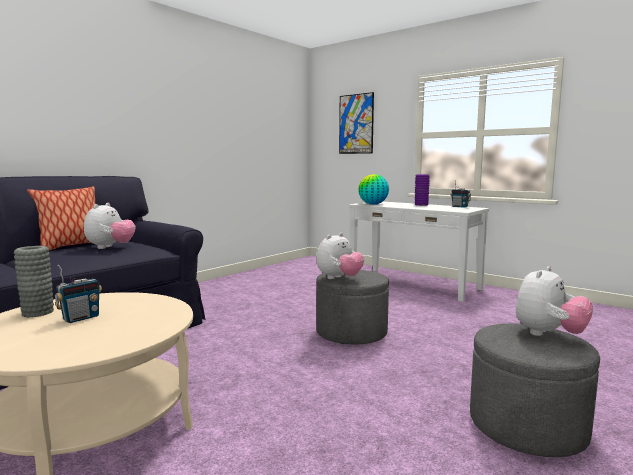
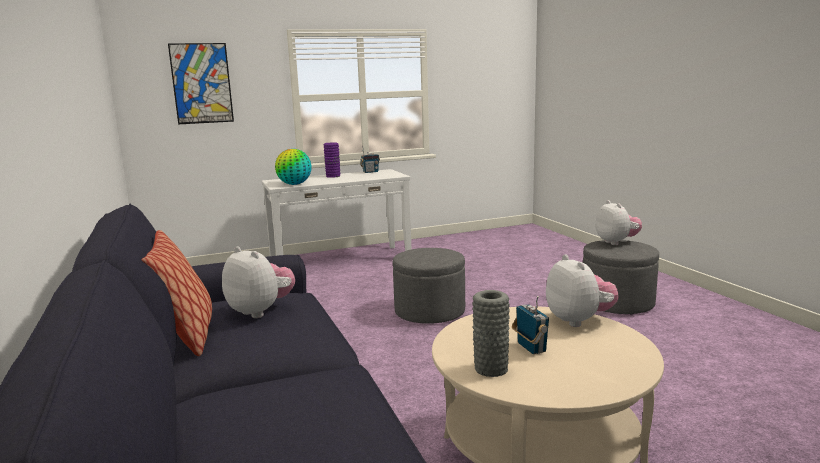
camera: 60 degrees left, 5 degrees up
(339, 278) = (434, 260): plush toy -> plush toy (579, 320)

